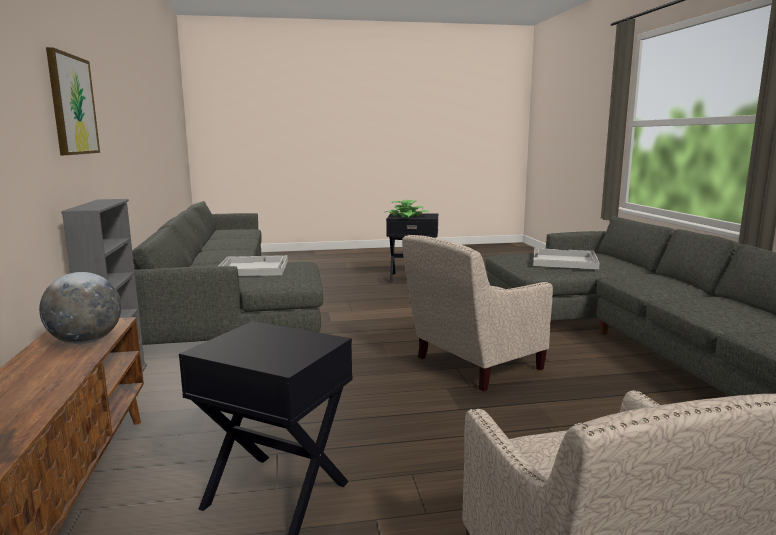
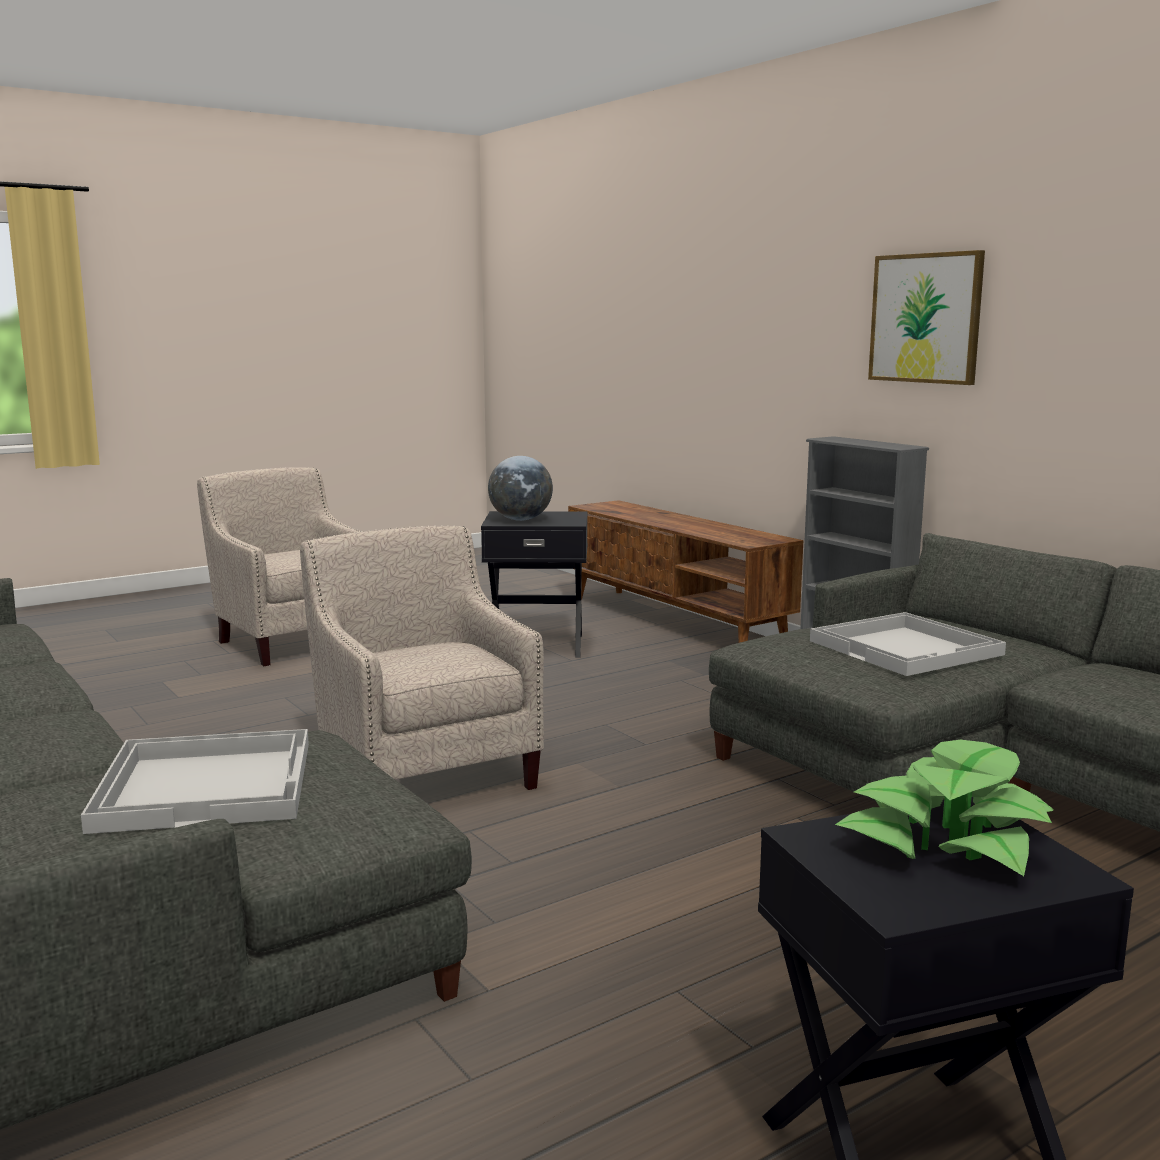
camera: 155 degrees right, 0 degrees up
(85, 341) = (720, 534): globe -> globe (520, 520)
(472, 365) = (426, 772): beige armchair -> beige armchair turned 60 degrees counterclockwise

